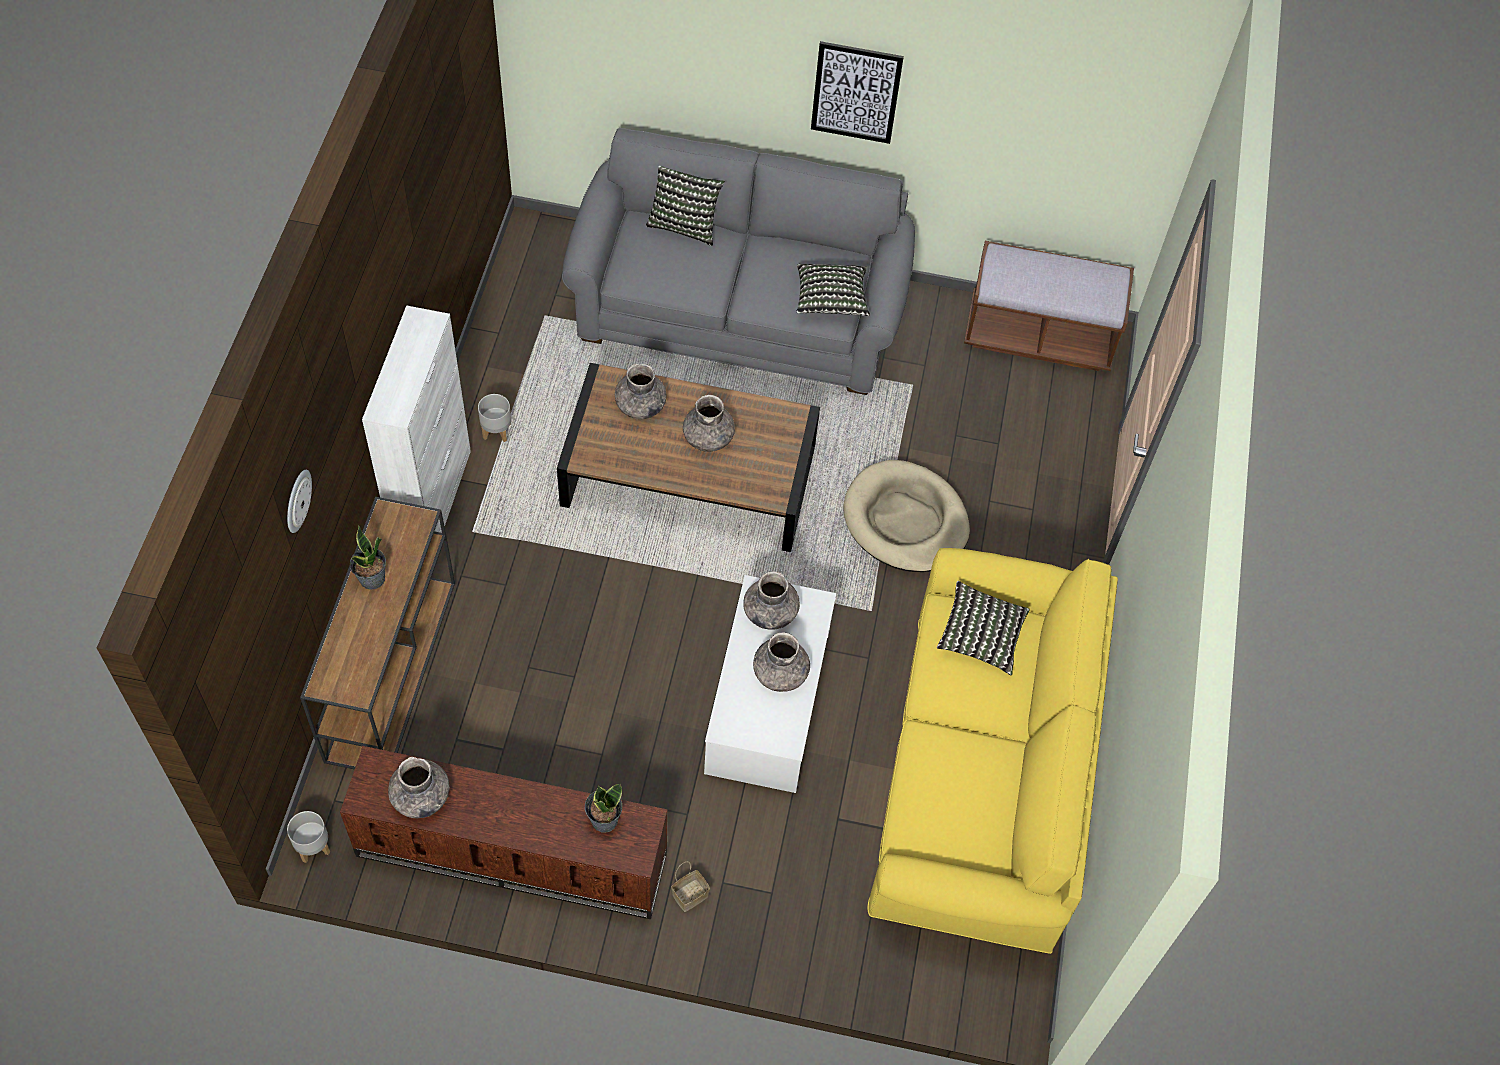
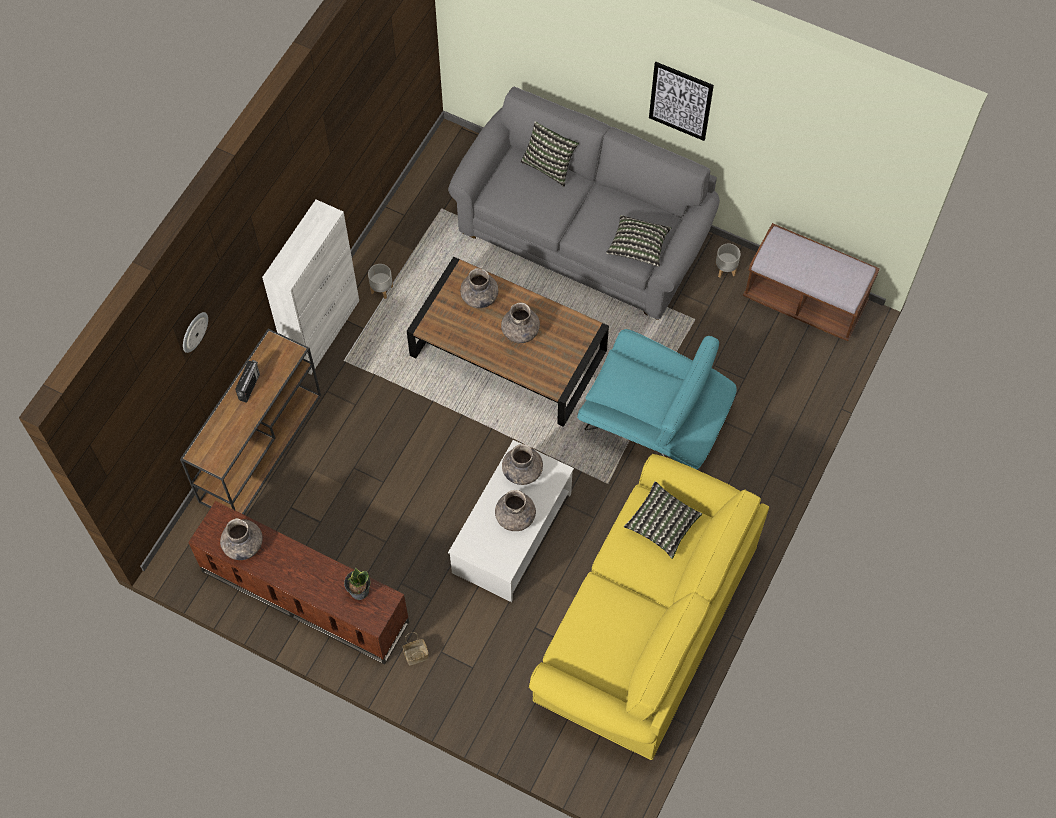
camera: 20 degrees right, 5 degrees up
(312, 847) = (176, 558): grey planter -> grey planter (725, 269)
(372, 579) = (249, 387): potted plant -> radio
(905, 520) = (655, 422): beige dog bed -> turquoise armchair

